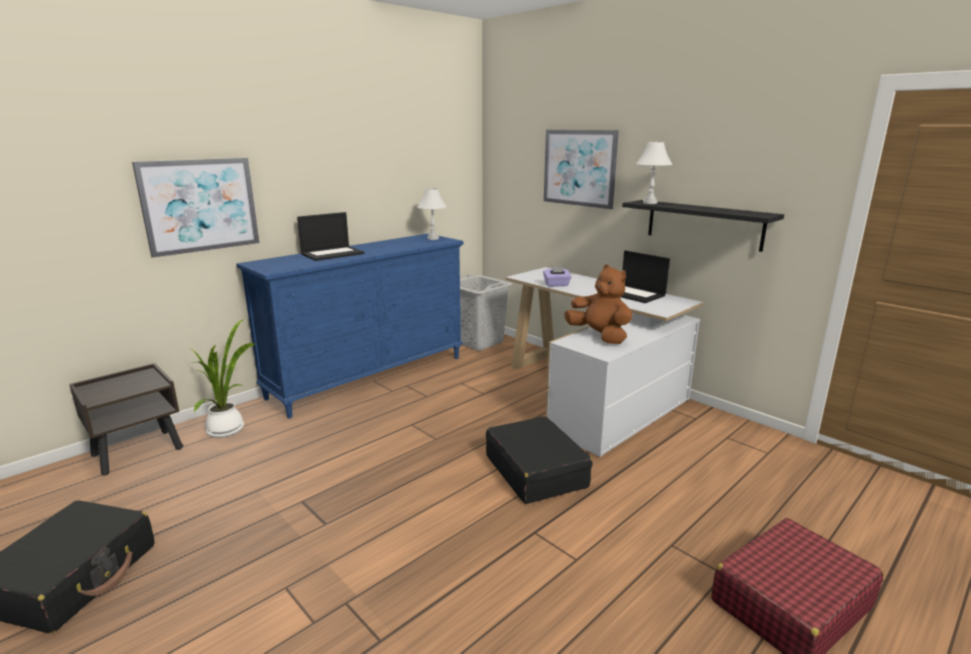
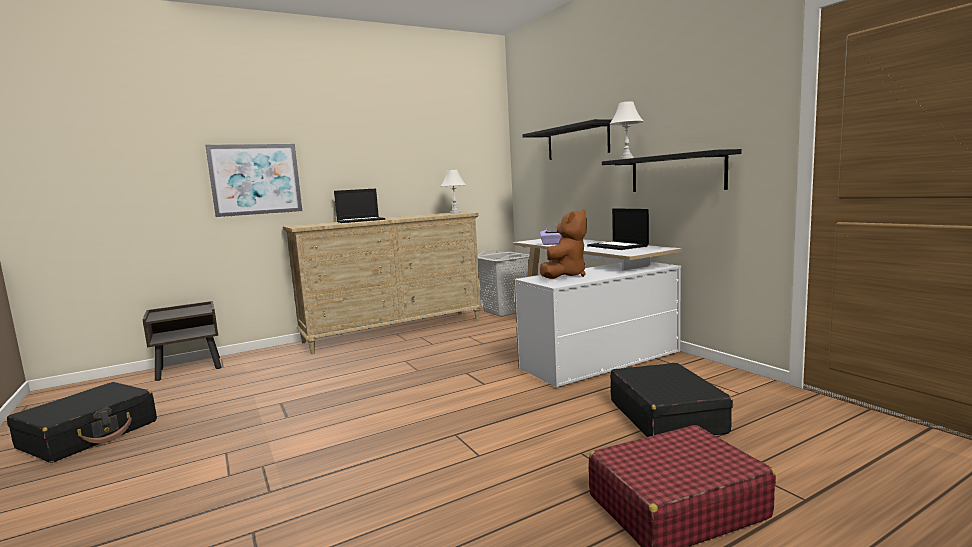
camera: 15 degrees right, 10 degrees down
(228, 429) = (262, 358): potted plant -> none
(370, 376) = (395, 331): blue dresser -> beige dresser
(535, 471) = (489, 394): black suitcase -> black suitcase (666, 416)
(579, 168) = (577, 142): picture -> black shelf
(599, 336) = (565, 275): brown plush toy -> brown plush toy turned 60 degrees clockwise

